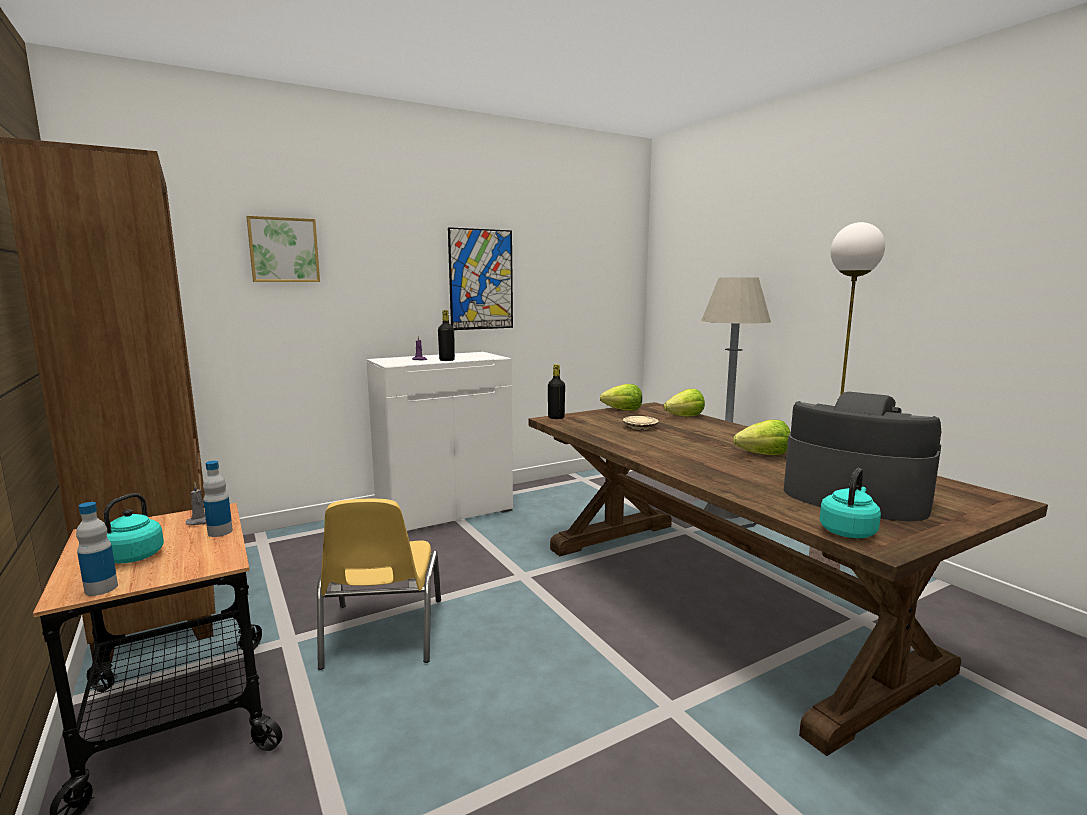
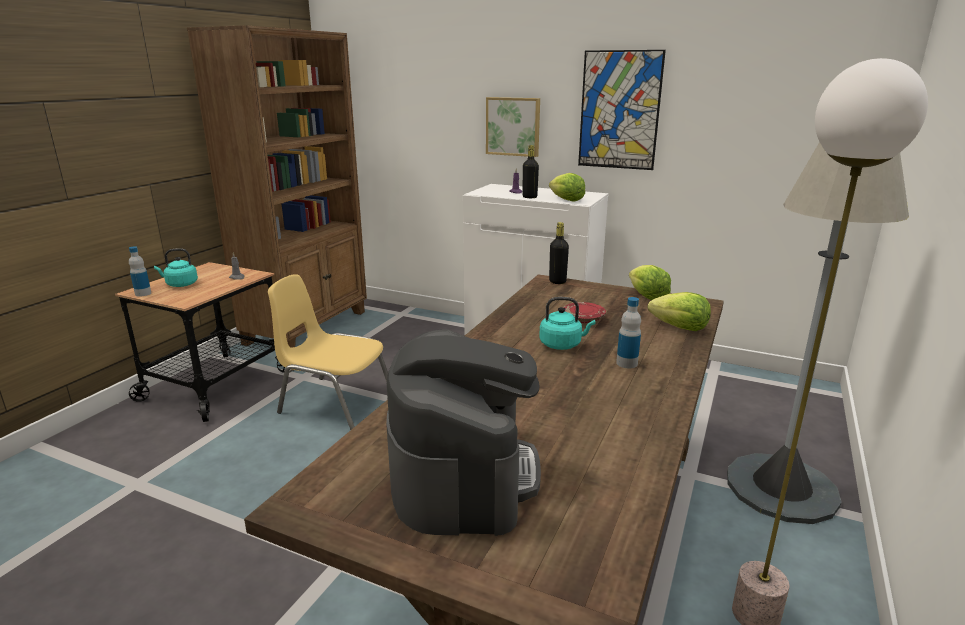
camera: 55 degrees right, 10 degrees up
(220, 532) = (226, 286): bottle -> bottle (626, 363)
(283, 250) = (437, 79): picture -> picture (513, 126)
(382, 634) = (335, 401): yellow chair -> yellow chair turned 60 degrees clockwise
(640, 428) = (583, 319): beige plate -> red plate
(764, 455) = (573, 397): lettuce -> lettuce (566, 200)
(848, 531) = (331, 481): turquoise kettle -> turquoise kettle (562, 345)

